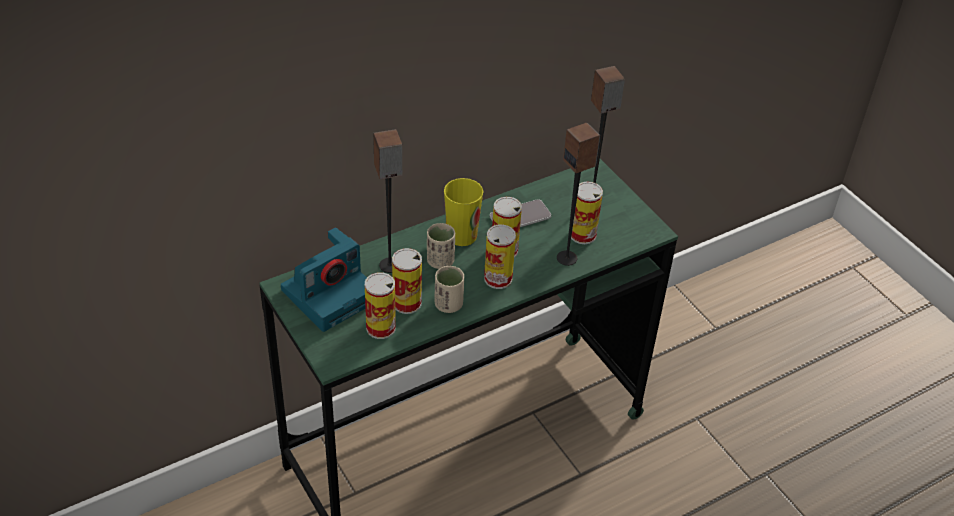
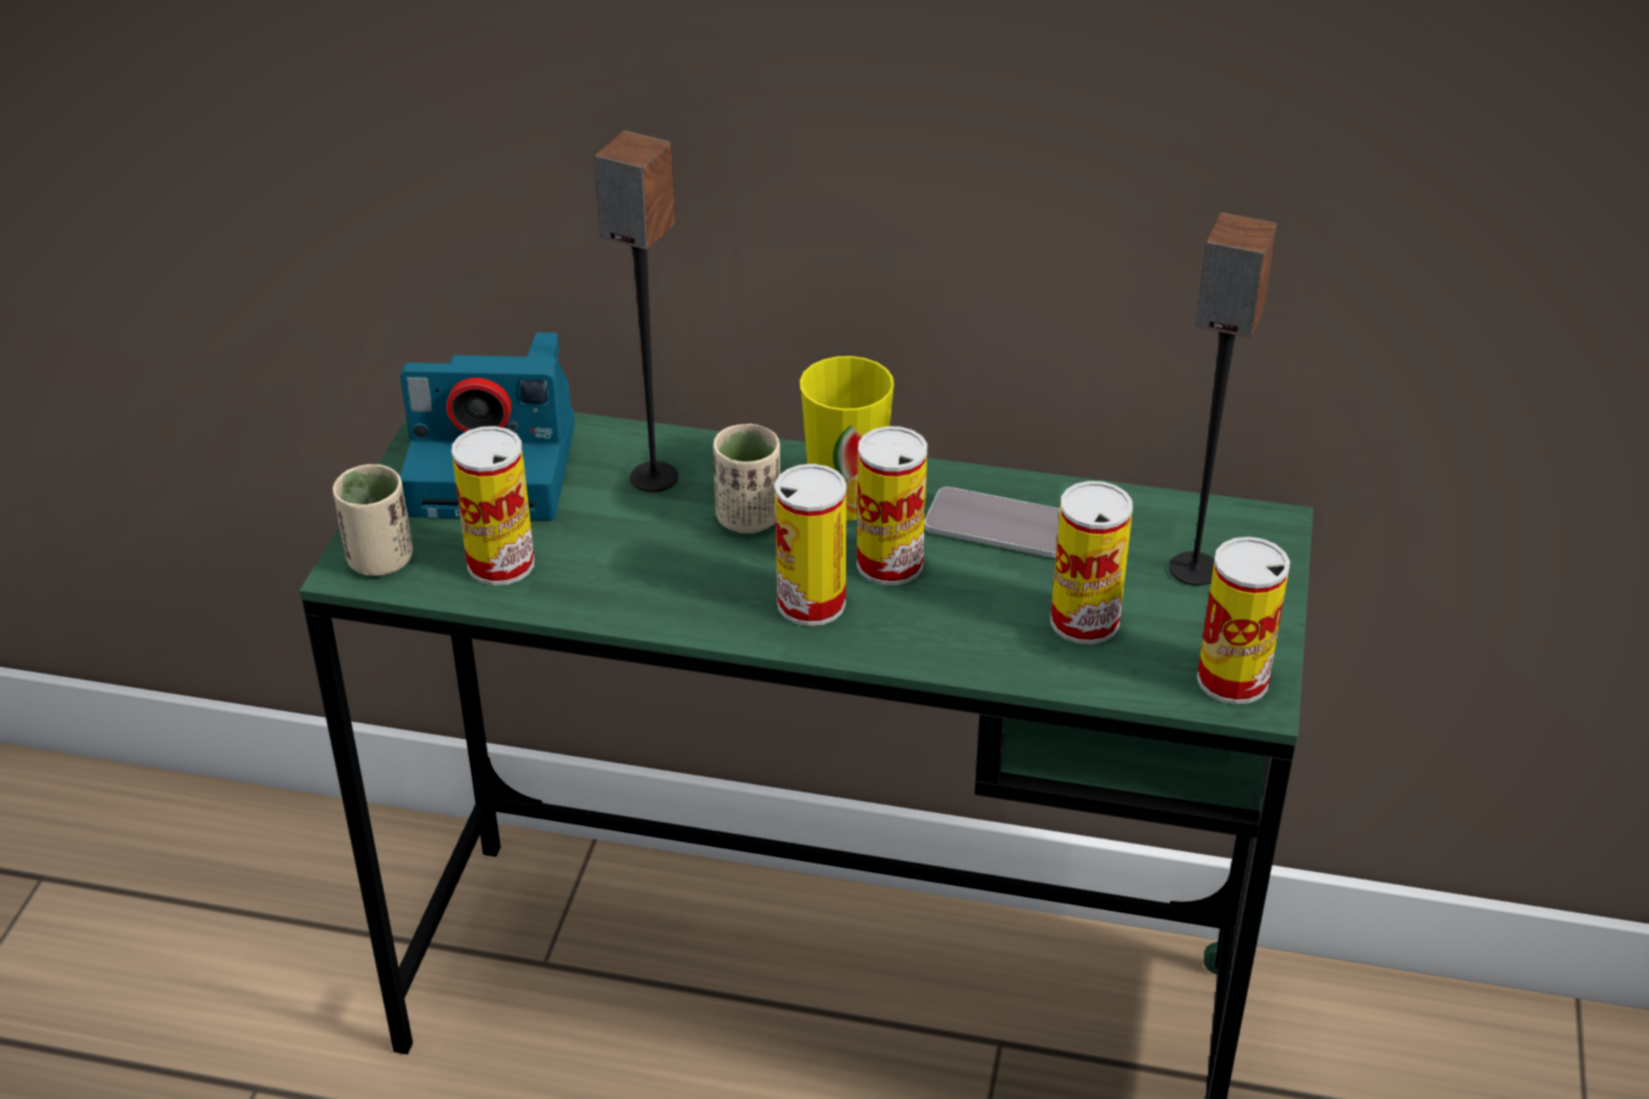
camera: 45 degrees right, 5 degrees down
(407, 303) = (597, 551): can -> can (1232, 679)
(448, 305) = (663, 594): beige cup -> beige cup (380, 560)
(567, 258) = (995, 643): speaker -> none

